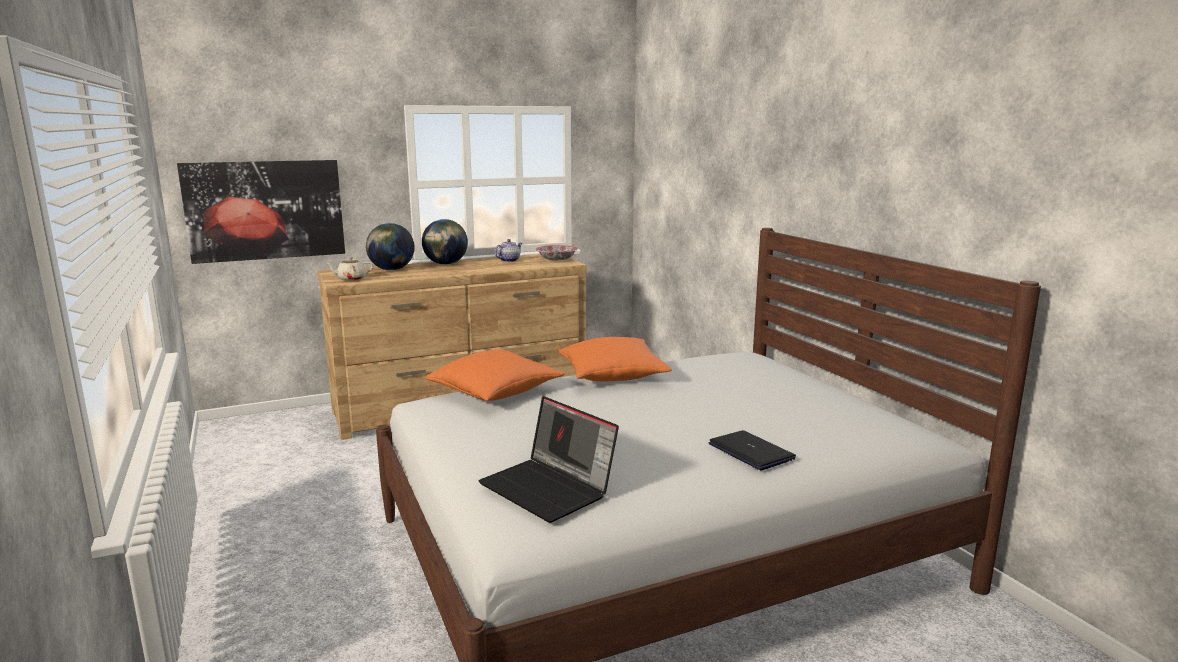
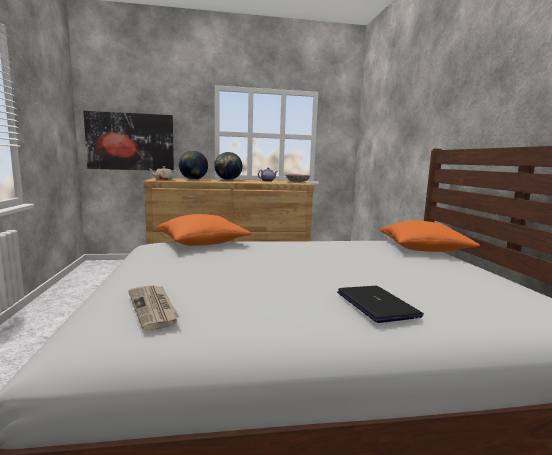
camera: 15 degrees right, 5 degrees down
(549, 488) = (153, 308): laptop -> newspaper
(612, 375) = (296, 242): orange pillow -> orange pillow (423, 249)

